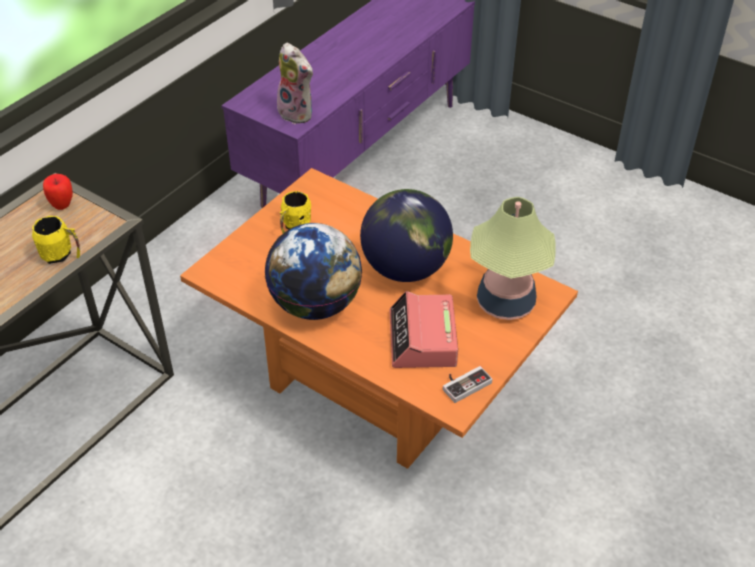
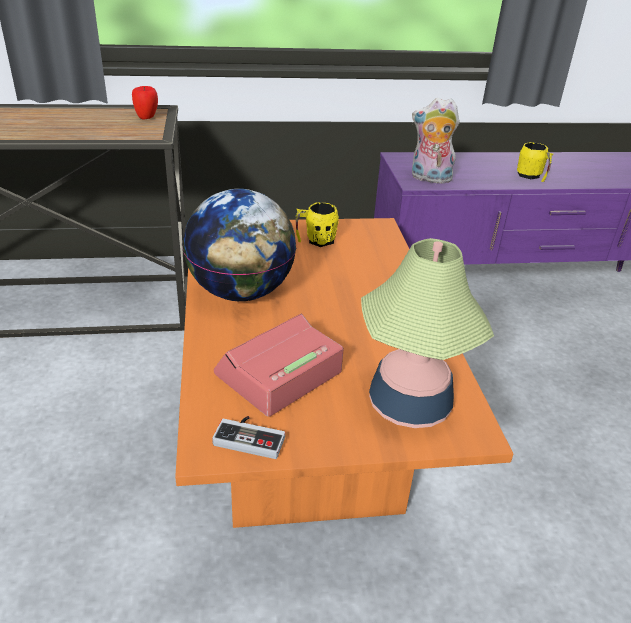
camera: 45 degrees right, 10 degrees down
(61, 255) = (91, 134): yellow mug -> yellow mug (531, 176)
(298, 113) = (429, 179): plush toy -> plush toy turned 105 degrees clockwise
(405, 269) = (356, 317): globe -> none

